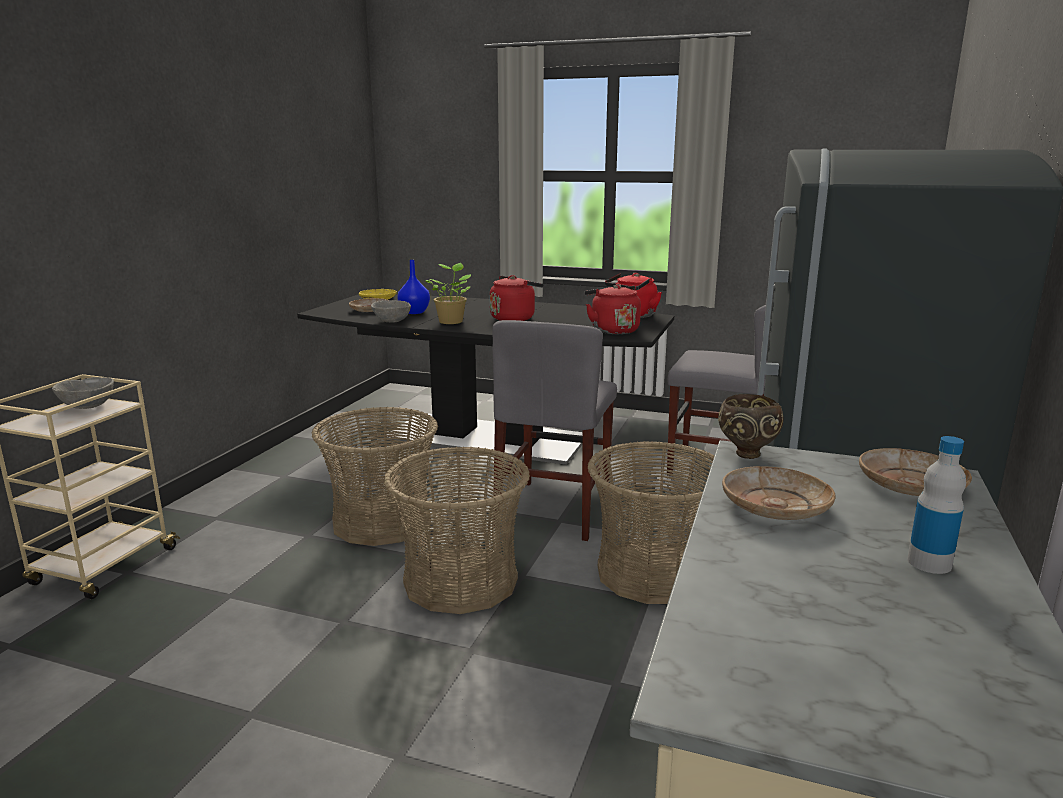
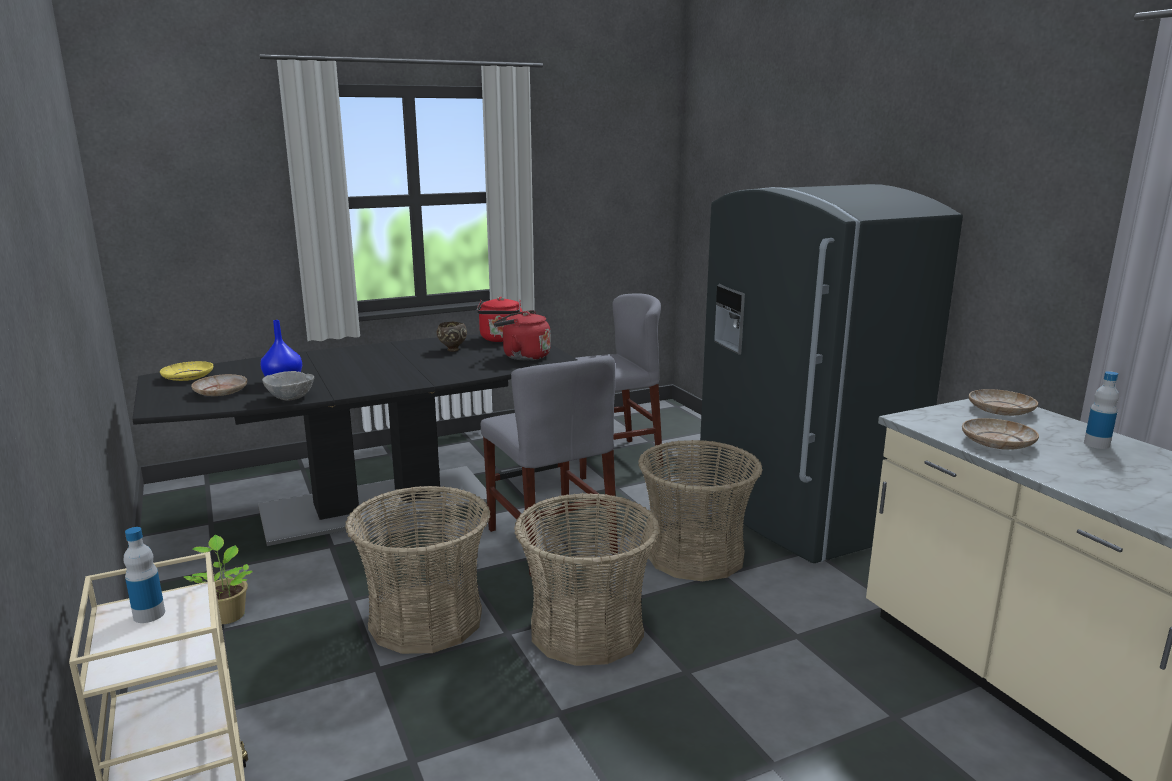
camera: 45 degrees left, 0 degrees up
(87, 407) = (149, 614): grey bowl -> bottle
(451, 321) = (355, 382): potted plant -> potted plant (227, 614)
(514, 318) = (408, 365): red kettle -> none
(746, 453) = (912, 419): brown bowl -> brown bowl (452, 350)

